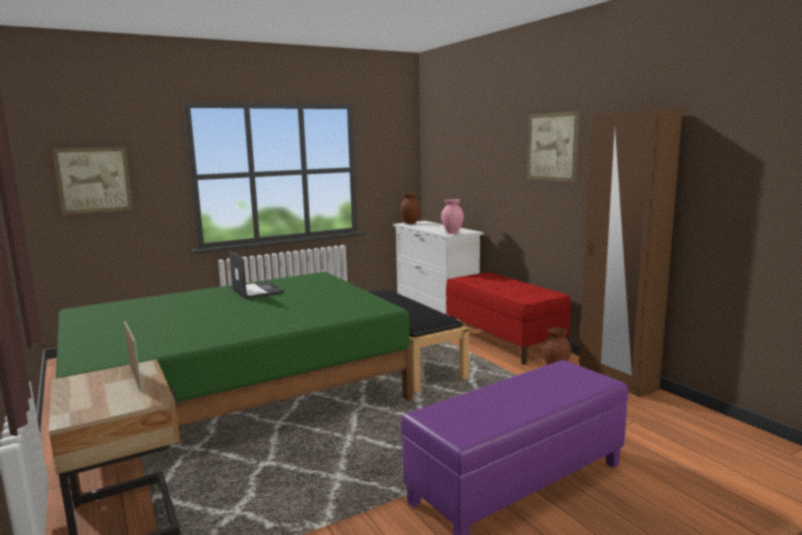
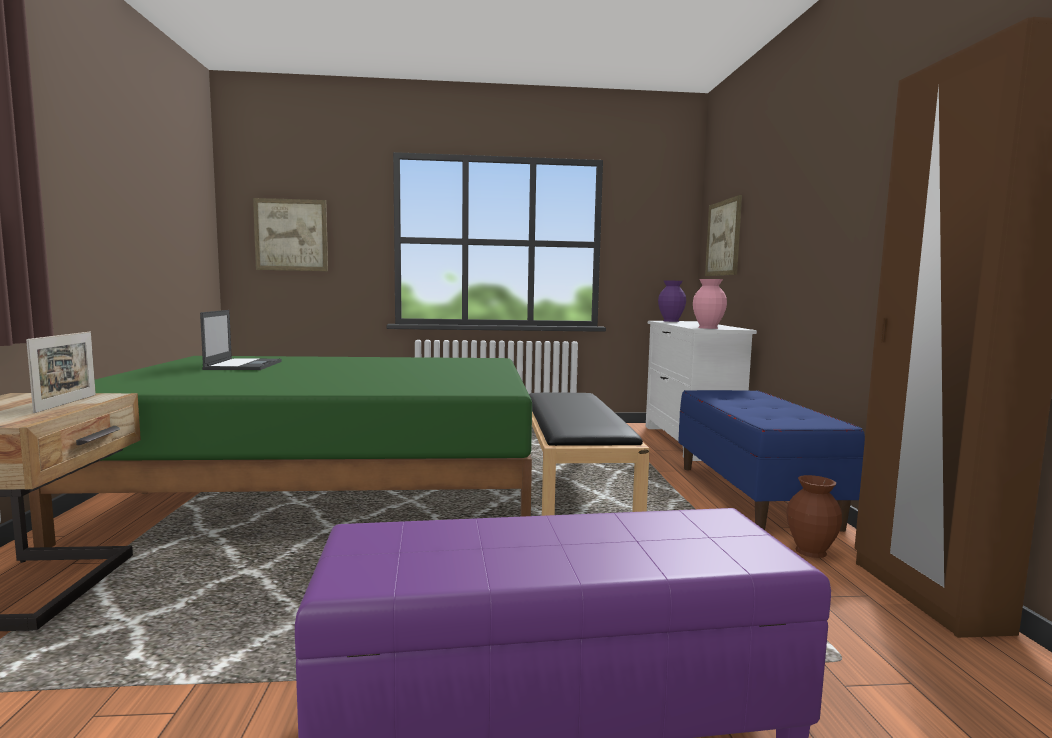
camera: 25 degrees right, 5 degrees down
(256, 290) = (395, 362): laptop -> laptop (244, 365)
(410, 223) = (671, 321): brown vase -> purple vase
(504, 341) = (754, 495): red bench -> blue bench
(552, 147) = (855, 175): picture -> picture (723, 238)

